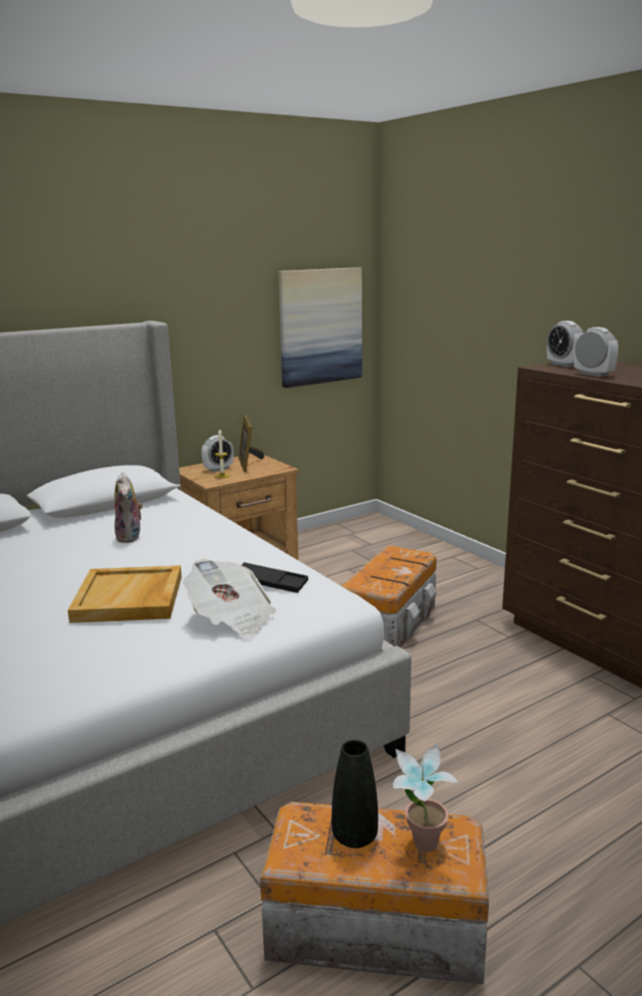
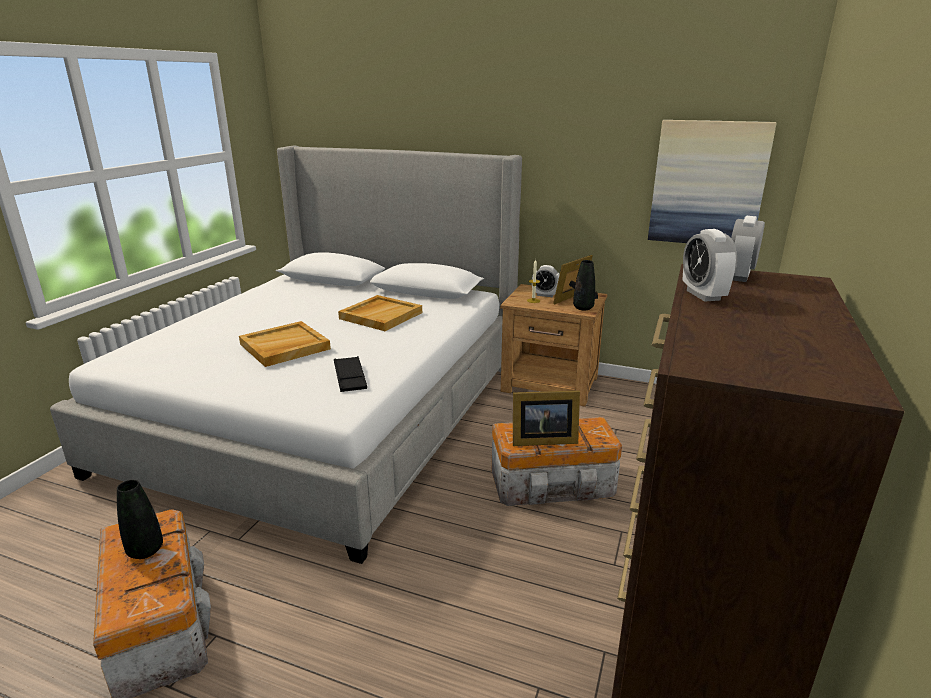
camera: 55 degrees right, 5 degrees up
(130, 537) = (381, 315): plush toy -> beige tray
(231, 619) = (279, 384): newspaper -> none
(273, 467) = (583, 308): none -> black vase
(393, 576) = (541, 440): none -> picture frame
(420, 849) = (139, 586): potted plant -> none
(593, 374) = (703, 295): alarm clock -> alarm clock turned 150 degrees clockwise

